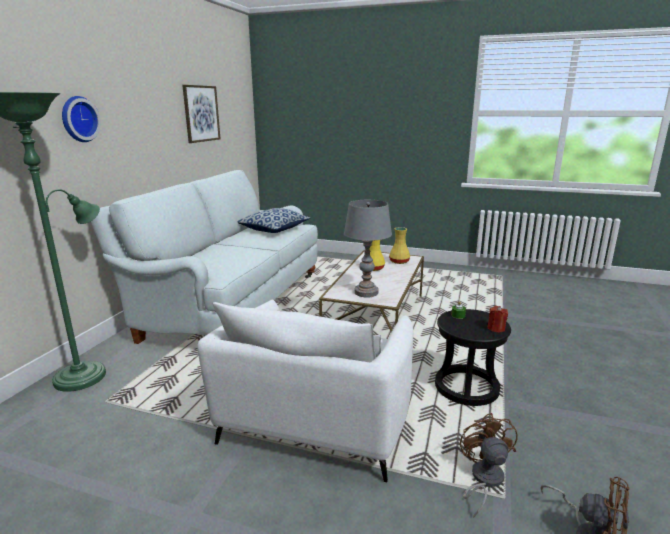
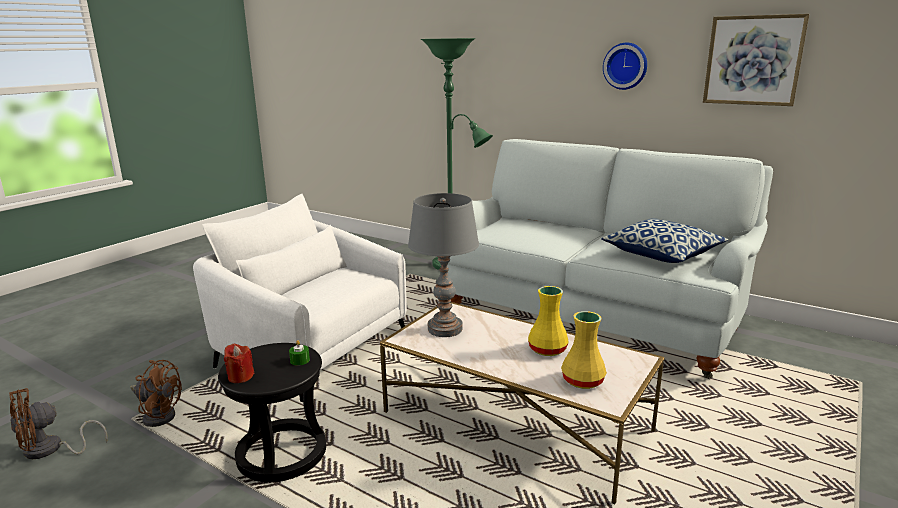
camera: 105 degrees right, 0 degrees up
(78, 119) = (534, 60): wall clock -> wall clock (626, 66)

